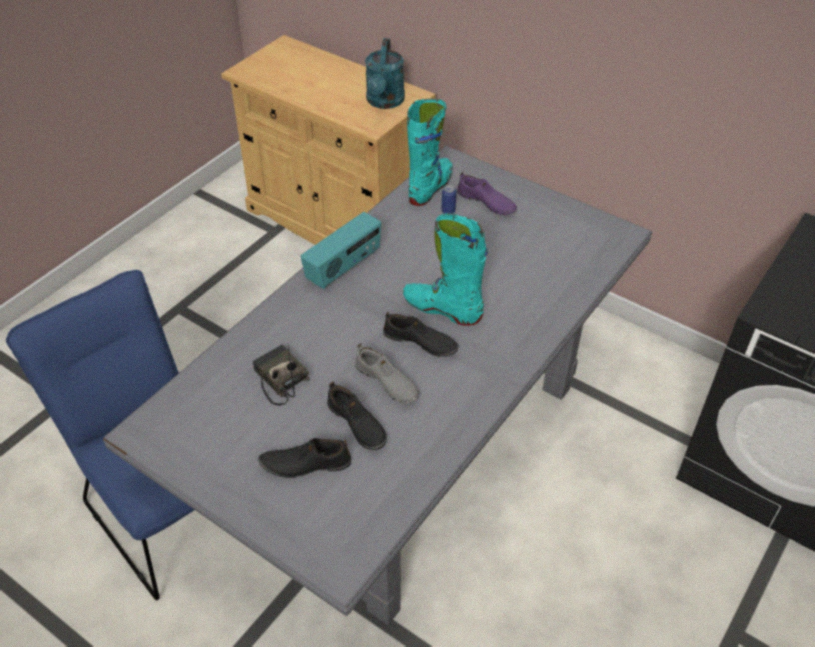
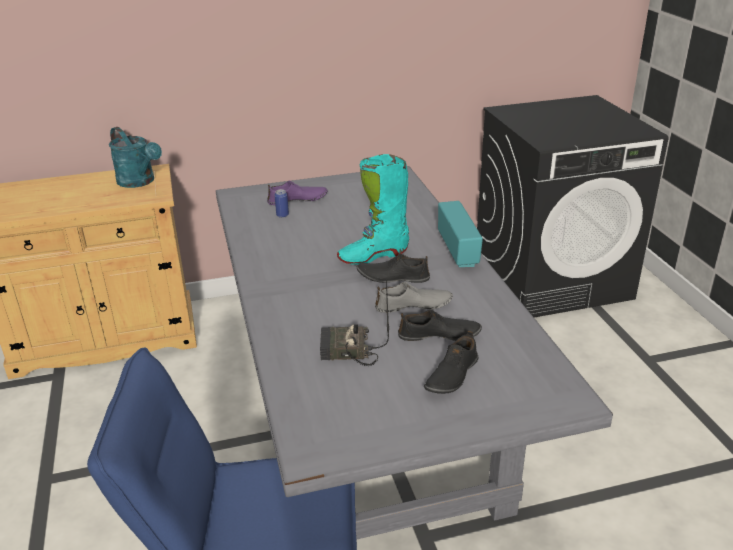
camera: 50 degrees left, 15 degrees down
(344, 267) = (270, 276): radio -> radio (458, 251)
(420, 342) = (393, 277): black shoe -> black shoe turned 150 degrees counterclockwise
(430, 188) = (248, 211): turquoise boot -> none

